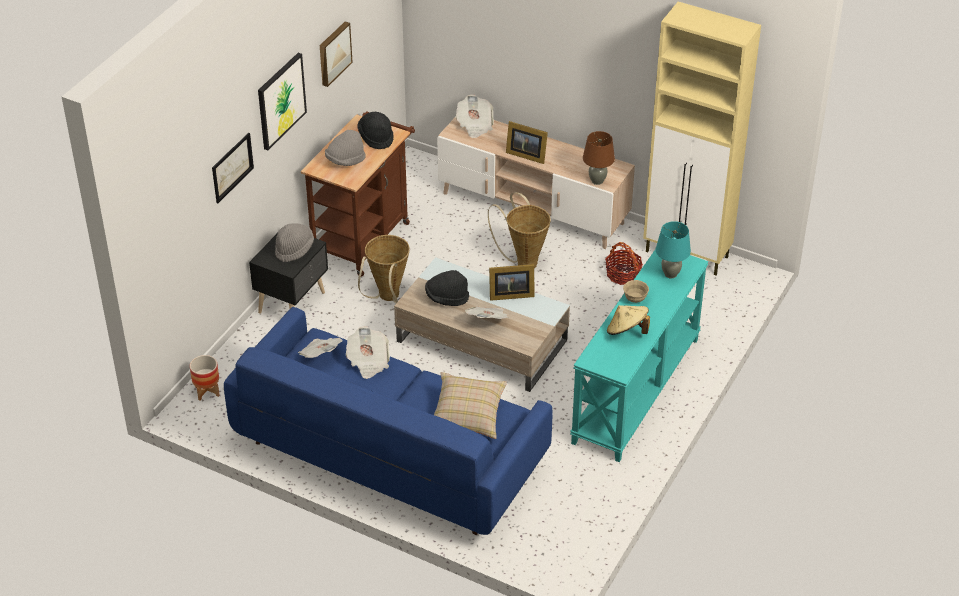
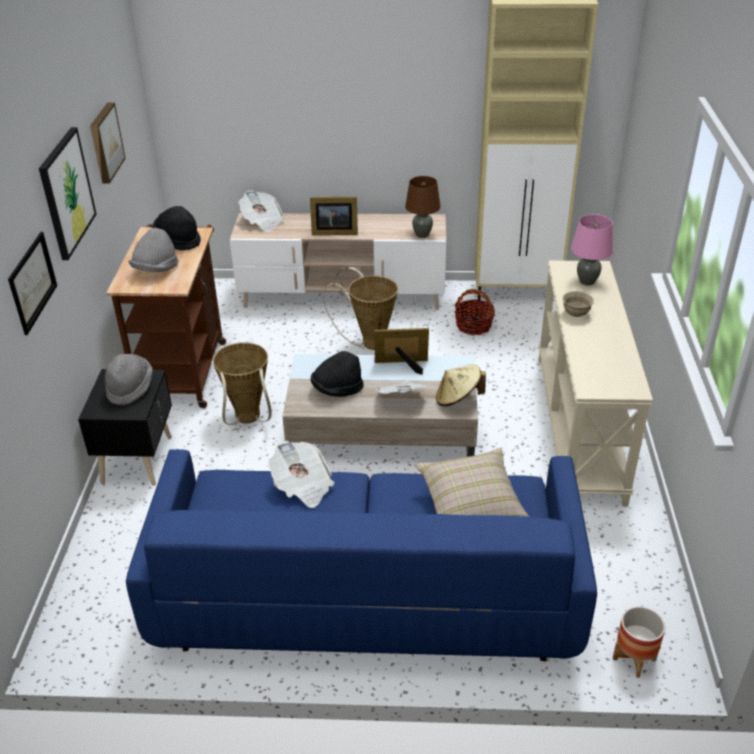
camera: 25 degrees left, 5 degrees down
(207, 391) = (79, 604): planter -> planter (634, 659)
(320, 355) = (234, 499): newspaper -> none
(509, 294) = (403, 365): picture frame -> picture frame turned 150 degrees counterclockwise
(627, 331) = (599, 346): beige hat -> beige hat (458, 398)
(637, 391) = (580, 426): turquoise console table -> beige console table
(670, 274) = (587, 282): turquoise table lamp -> pink table lamp

